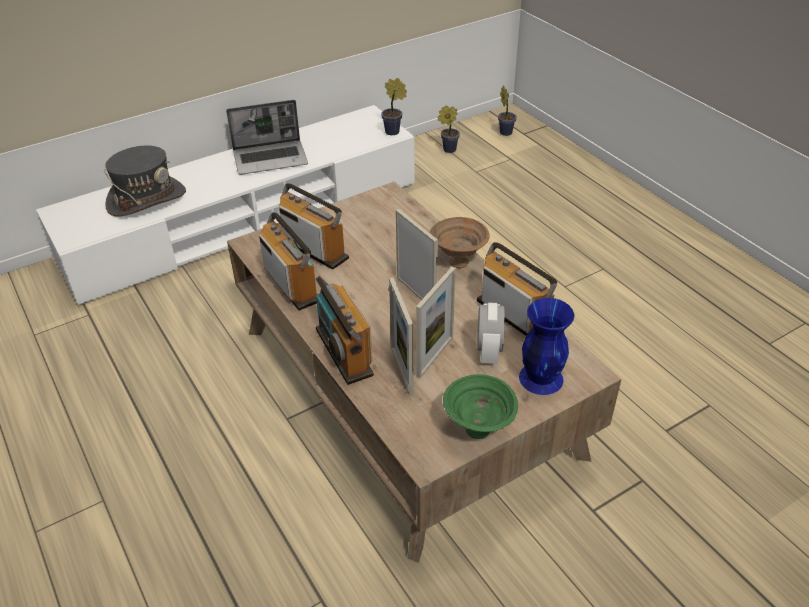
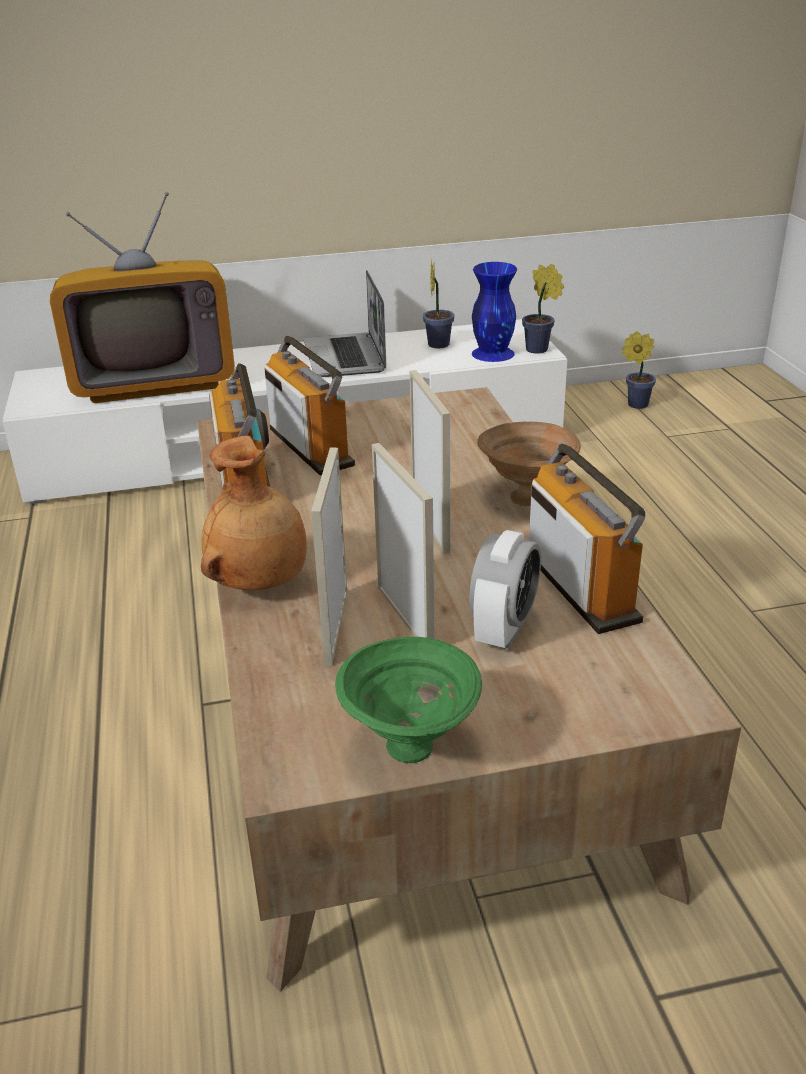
camera: 20 degrees right, 10 degrees down
(146, 199) = (153, 379): grey hat -> television
(271, 158) = (346, 358): laptop -> laptop turned 75 degrees clockwise
(343, 352) = (260, 583): radio -> brown vase
(435, 356) = (405, 618): picture frame -> picture frame turned 75 degrees counterclockwise
(505, 132) = (736, 395): potted plant -> potted plant (438, 343)
(540, 378) = (577, 690): blue vase -> blue vase (492, 353)

